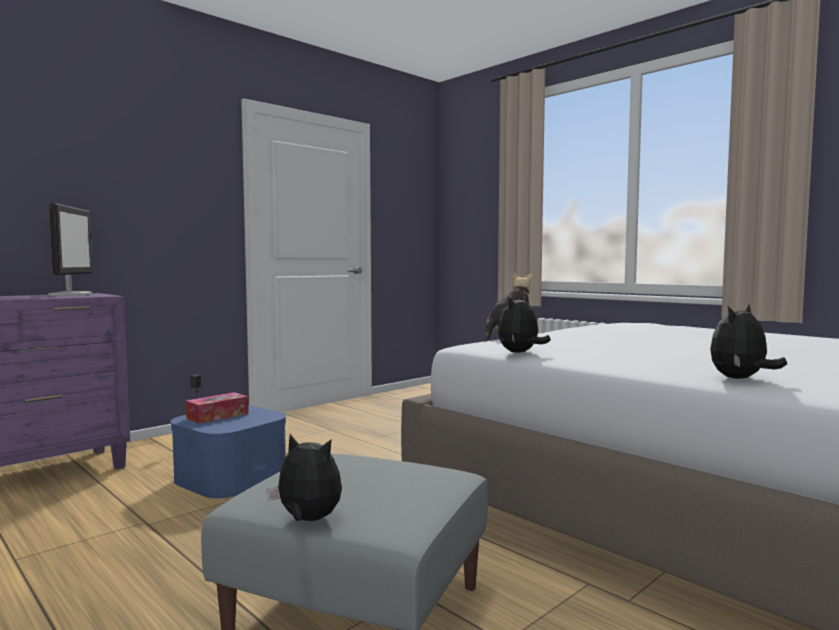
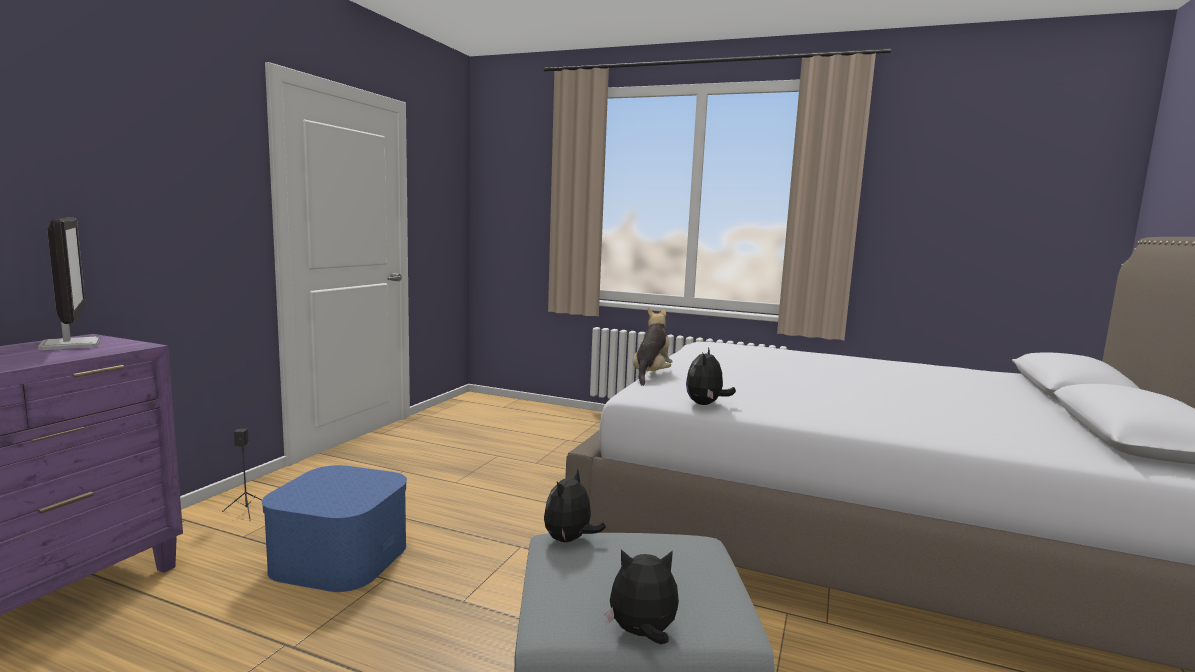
camera: 25 degrees left, 5 degrees up
(217, 416) = (319, 488): tissue box -> none
(740, 379) = (922, 431): plush toy -> plush toy (569, 540)

